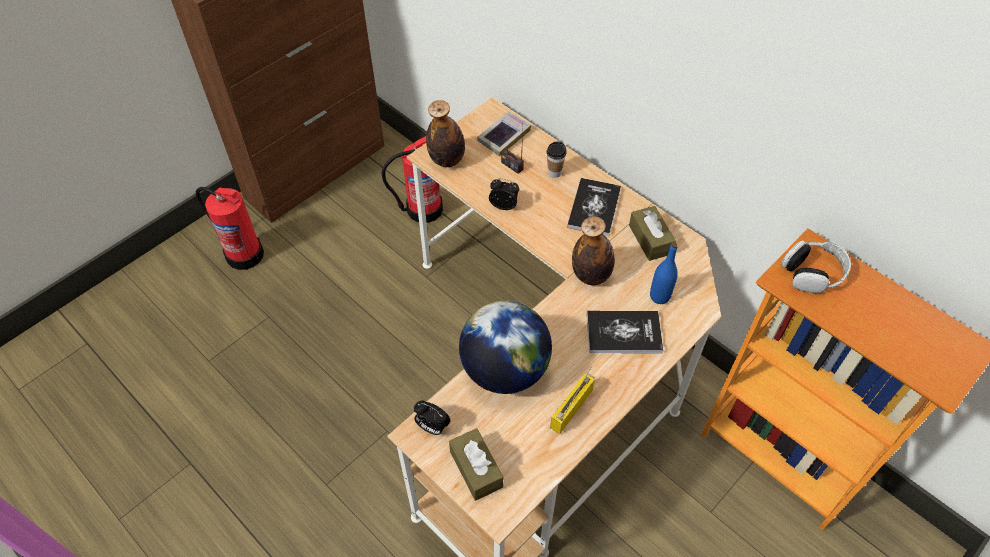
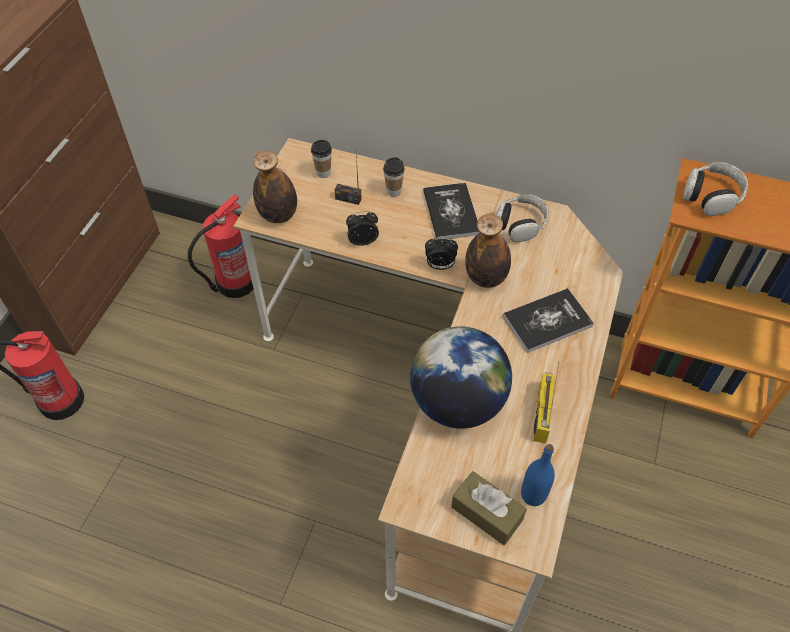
camera: 25 degrees left, 0 degrees up
(432, 427) = (419, 490): alarm clock -> alarm clock (440, 266)
(504, 136) = (323, 173): book -> cup
(650, 239) = (520, 224): brown tissue box -> headphones
(659, 296) = (559, 274): blue bottle -> blue bottle (533, 495)

